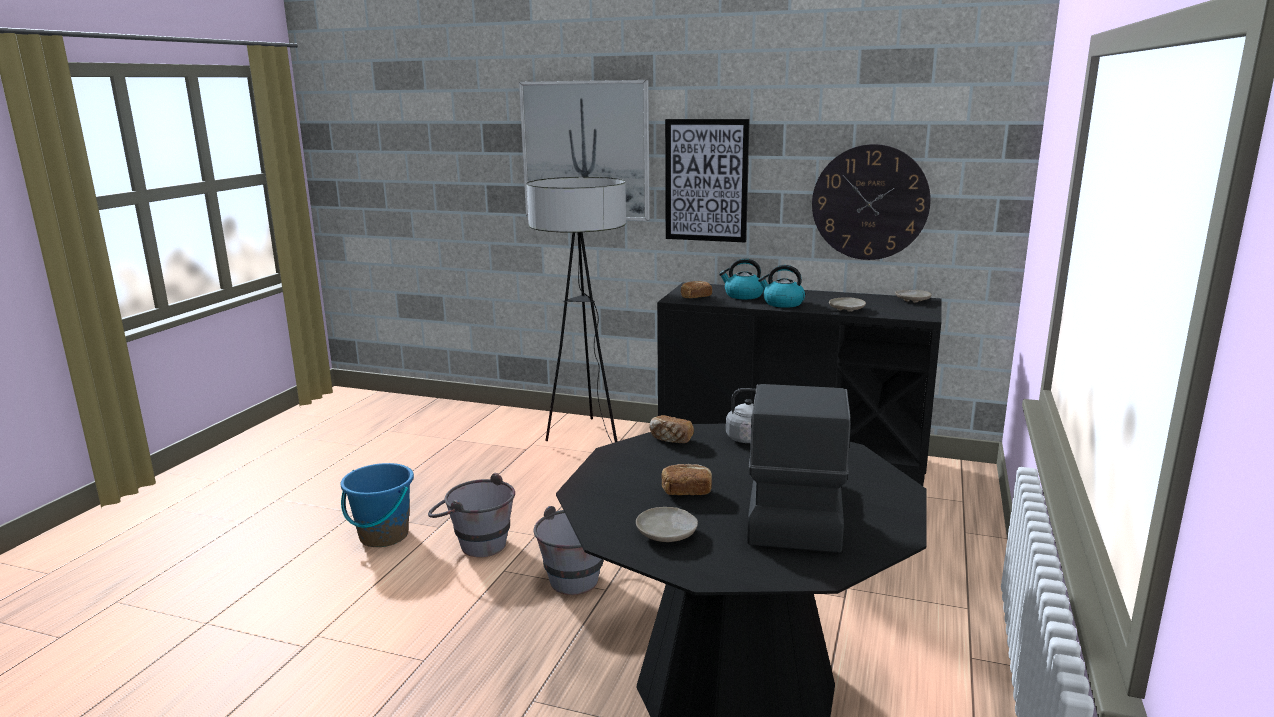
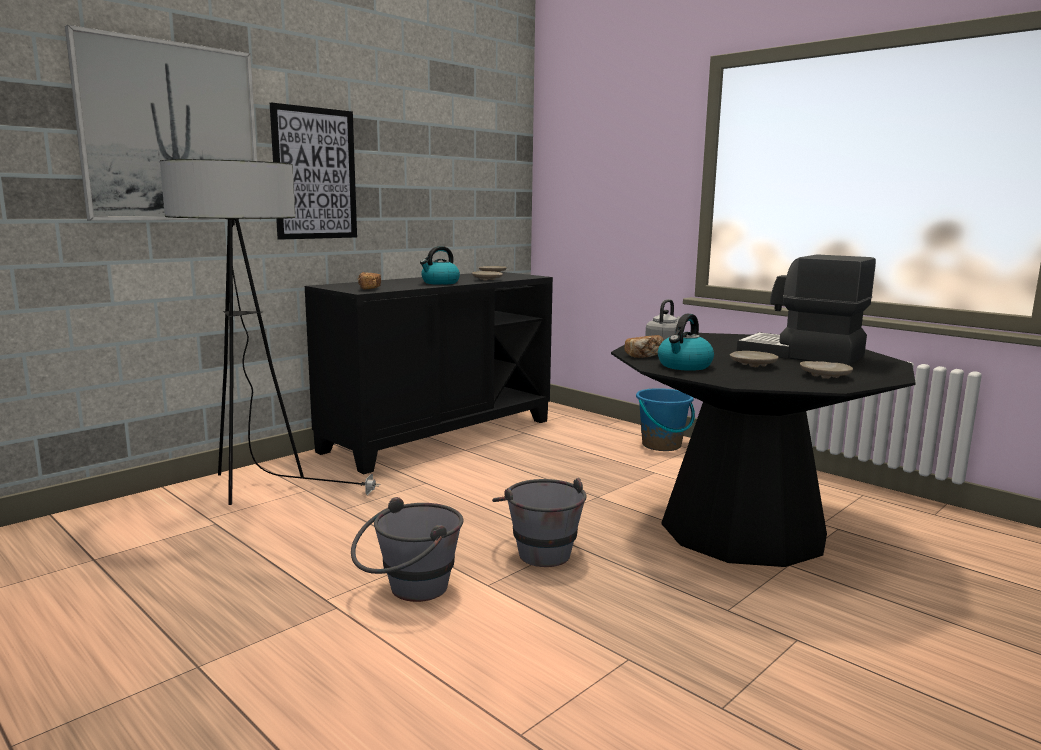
camera: 65 degrees left, 5 degrees down
(383, 536) = (306, 650): blue bucket -> blue bucket (662, 445)
(686, 491) = (752, 365): bread -> beige plate
(743, 295) = (394, 284): kettle -> kettle (684, 366)
(870, 202) = (445, 195): wall clock -> none

